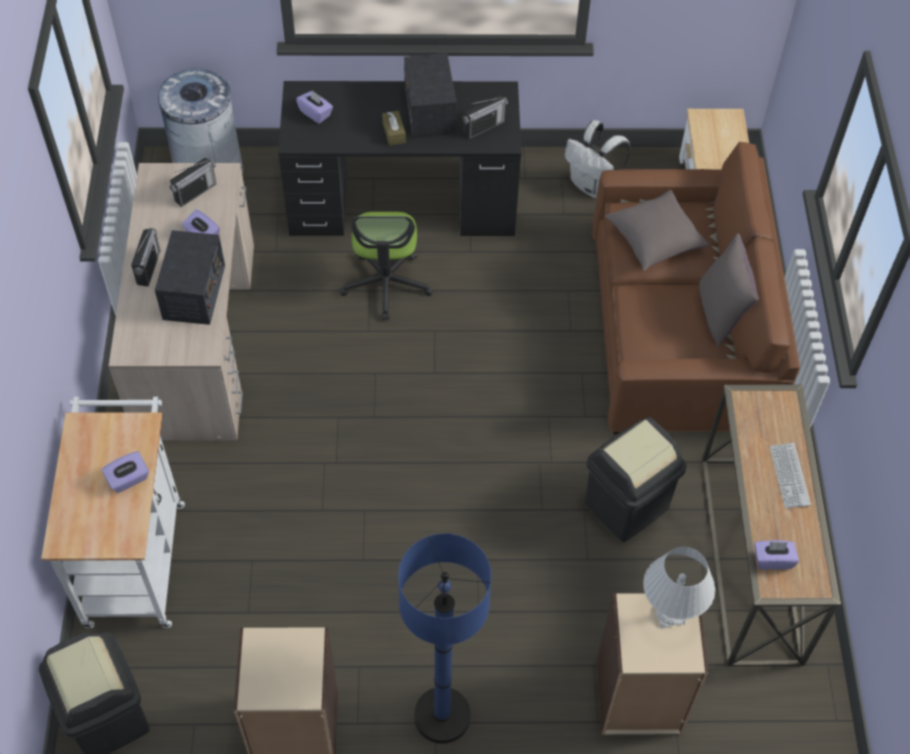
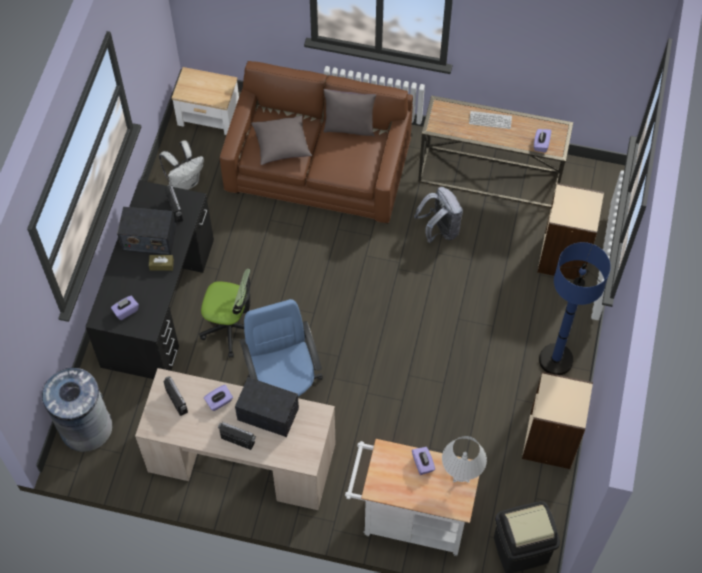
camera: 75 degrees left, 5 degrees up
(310, 363) = (285, 387): none -> blue office chair
(626, 505) = (439, 230): black trash can -> grey backpack
(669, 614) = (567, 200): white table lamp -> white table lamp (461, 474)

